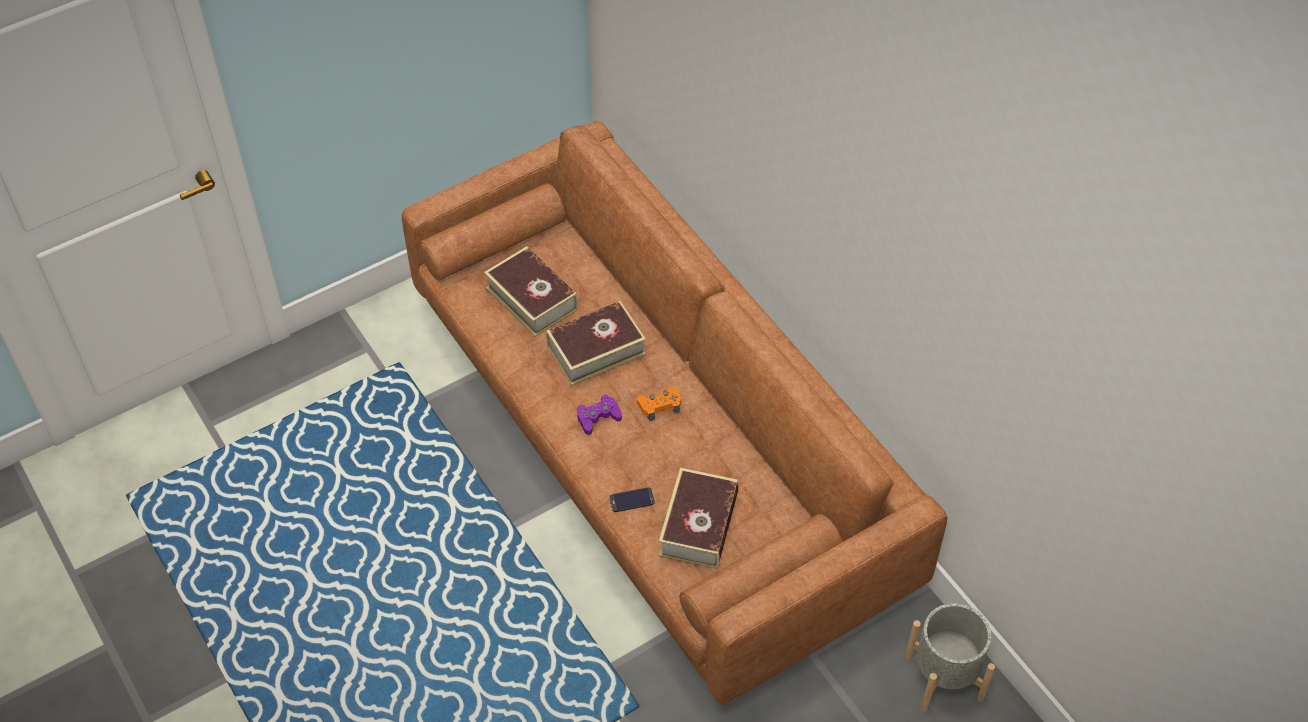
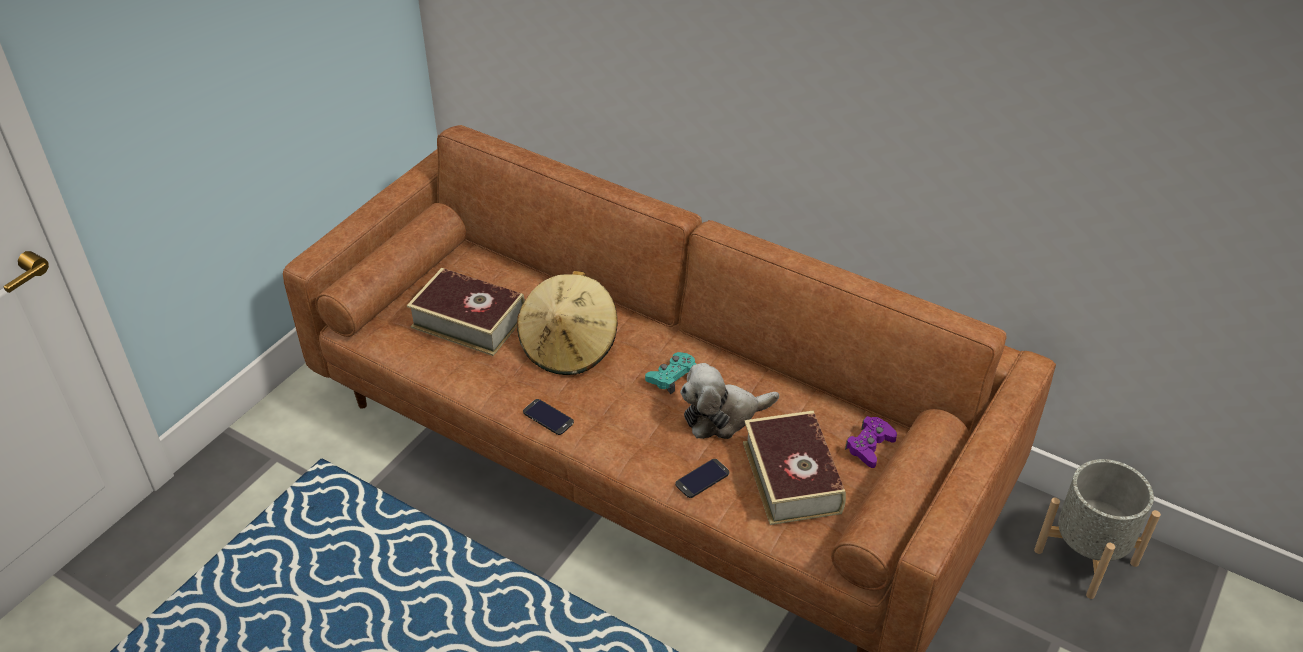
camera: 25 degrees left, 10 degrees down
(547, 405) = (548, 417): none -> phone
(596, 350) = (569, 347): book -> beige hat
(598, 417) = (612, 410): purple game controller -> purple game controller (869, 446)
(659, 406) = (672, 376): orange game controller -> turquoise game controller
(679, 454) = (723, 416): none -> plush toy

